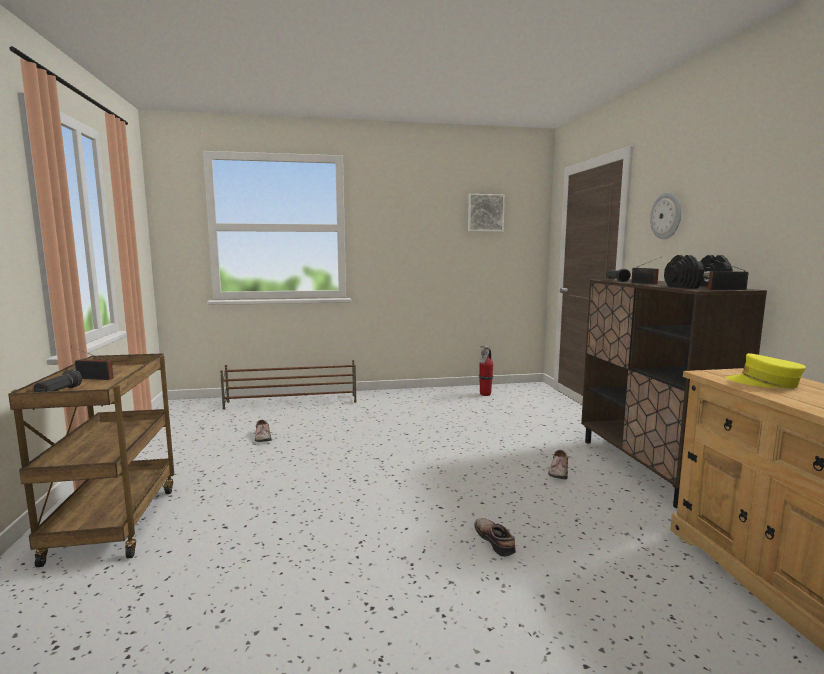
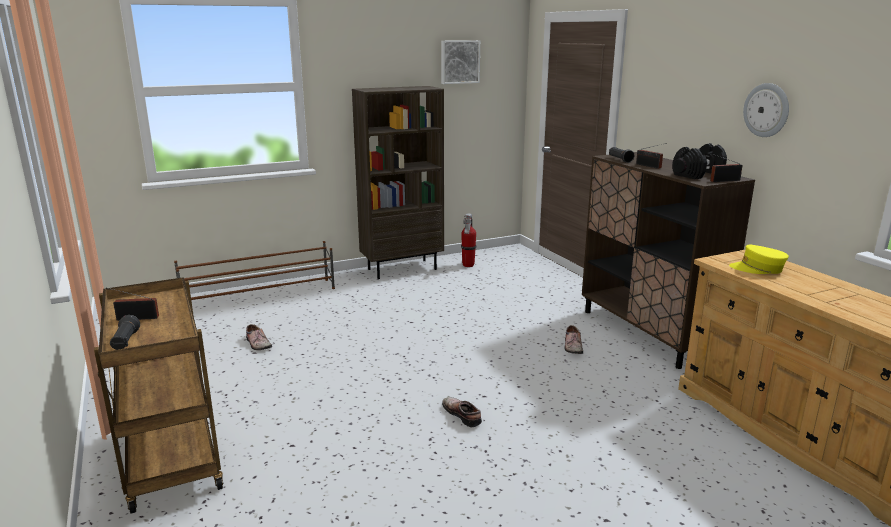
camera: 15 degrees left, 10 degrees up
(424, 392) = (402, 269): none -> brown bookcase
(496, 540) = (546, 419): shoe -> shoe (463, 415)
(666, 216) = (663, 92): wall clock -> wall clock (766, 110)

